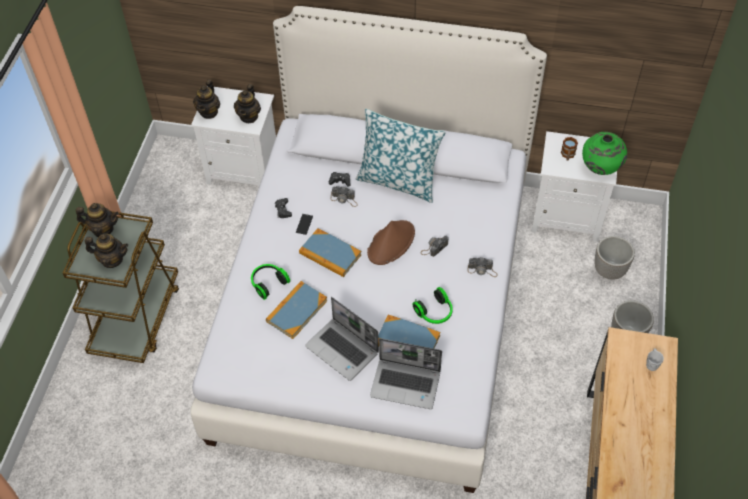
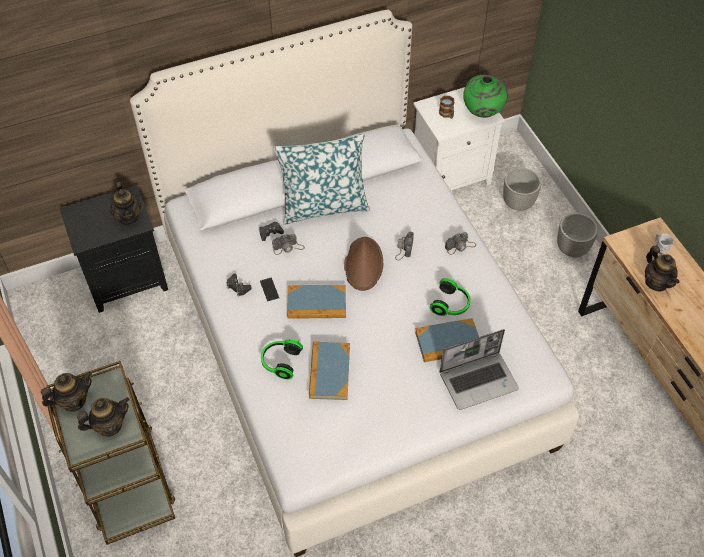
camera: 35 degrees left, 0 degrees up
(209, 112) = (83, 232): teapot -> teapot (656, 282)
(245, 169) = (127, 279): white nightstand -> black nightstand
(343, 350) = (400, 383): laptop -> none

